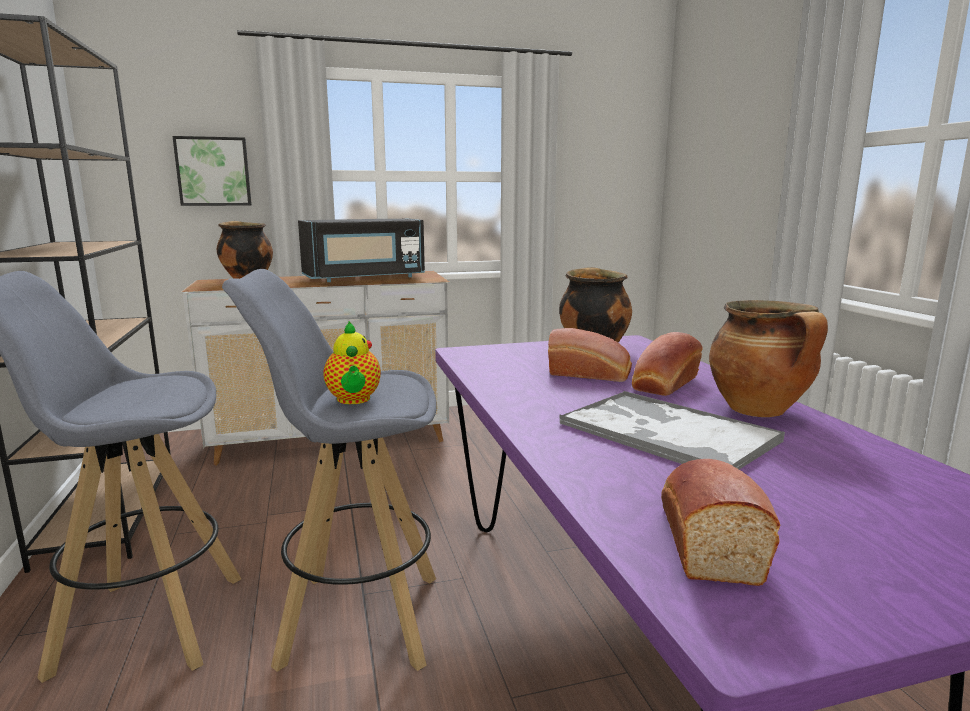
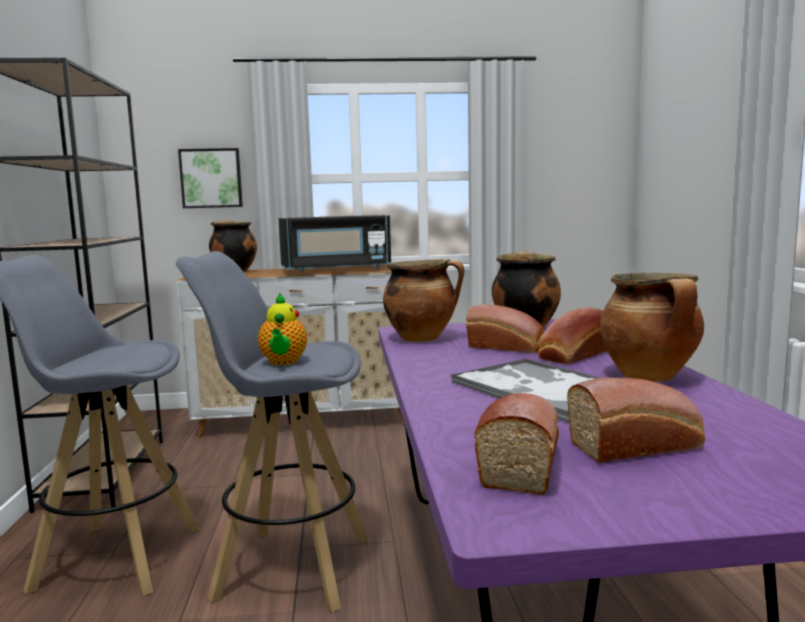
camera: 10 degrees right, 5 degrees down
(492, 363) = (422, 338): none -> cooking pot
(810, 506) = (638, 446): none -> bread

